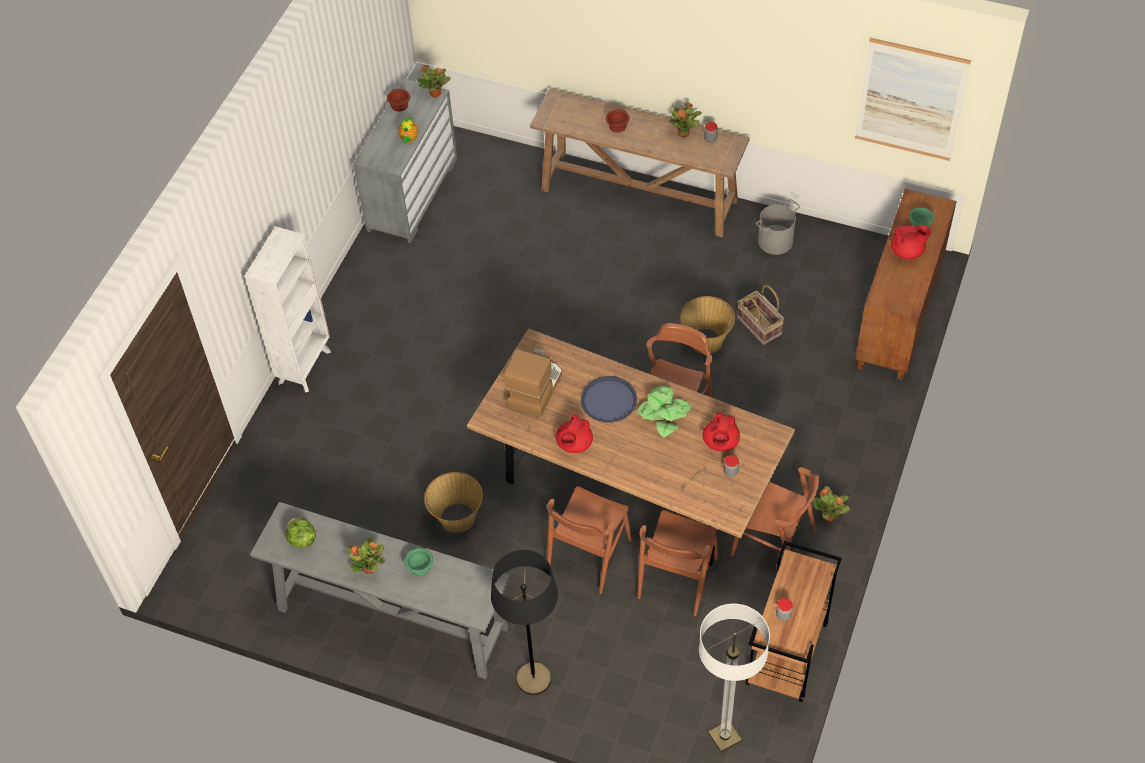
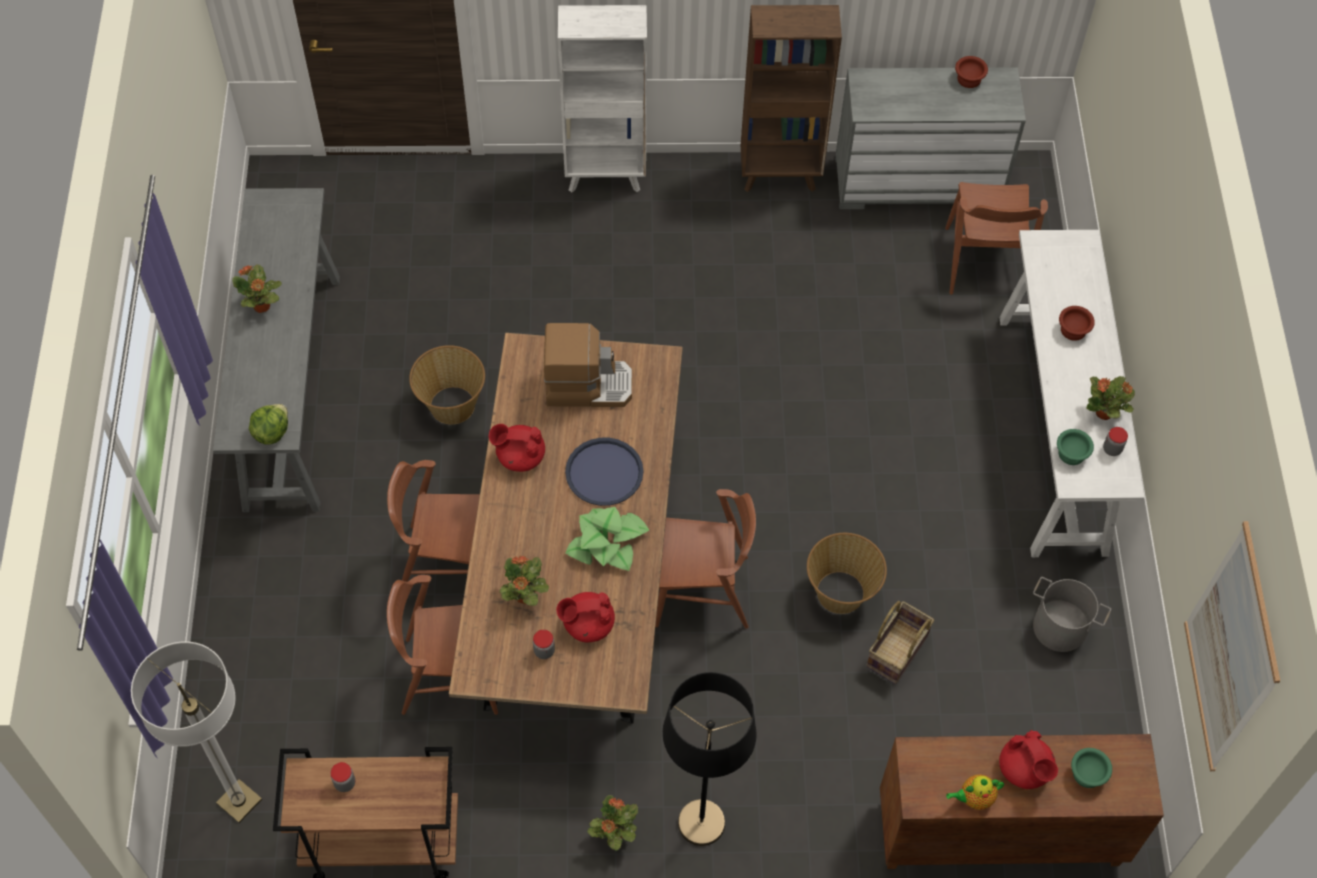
camera: 65 degrees right, 5 degrees up
(302, 539) = (279, 228): lettuce -> lettuce (271, 432)
(363, 265) = (780, 175): none -> brown bookcase
(409, 139) = (917, 109): teapot -> teapot (974, 798)
(420, 566) = (280, 354): green bowl -> green bowl (1072, 453)
(435, 93) = (1010, 108): potted plant -> potted plant (524, 597)
(533, 679) = (257, 562): black floor lamp -> black floor lamp (701, 823)
(640, 196) = (1052, 434): brown console table -> white console table
(774, 542) = (546, 775): brown chair -> brown chair (983, 262)

